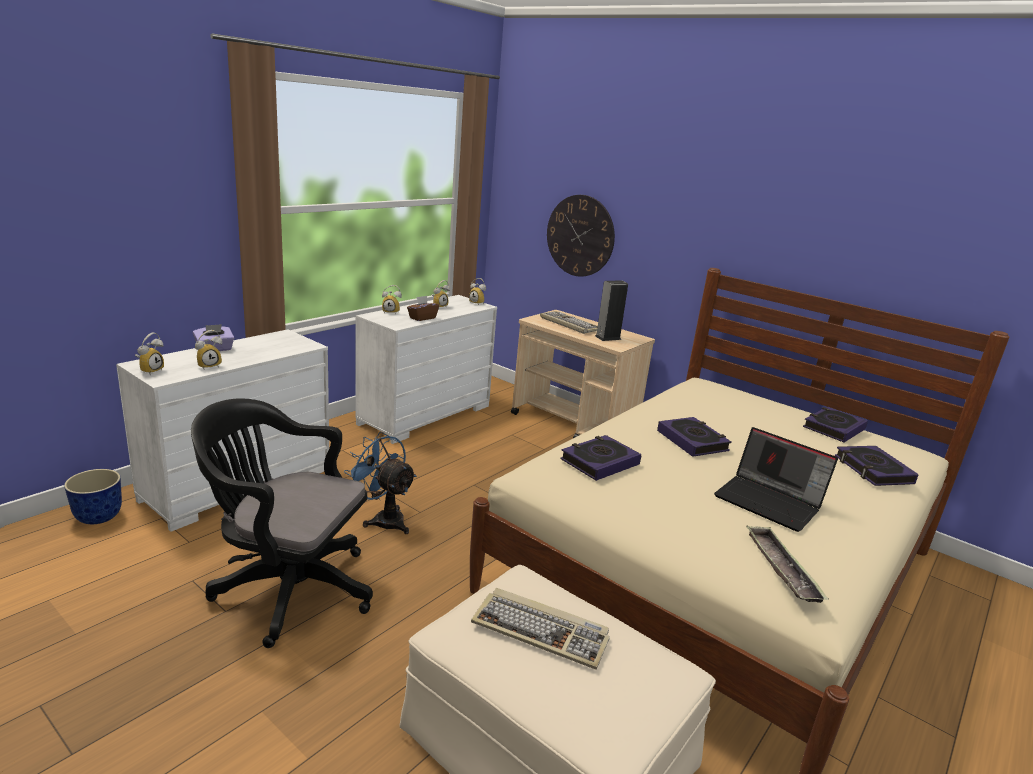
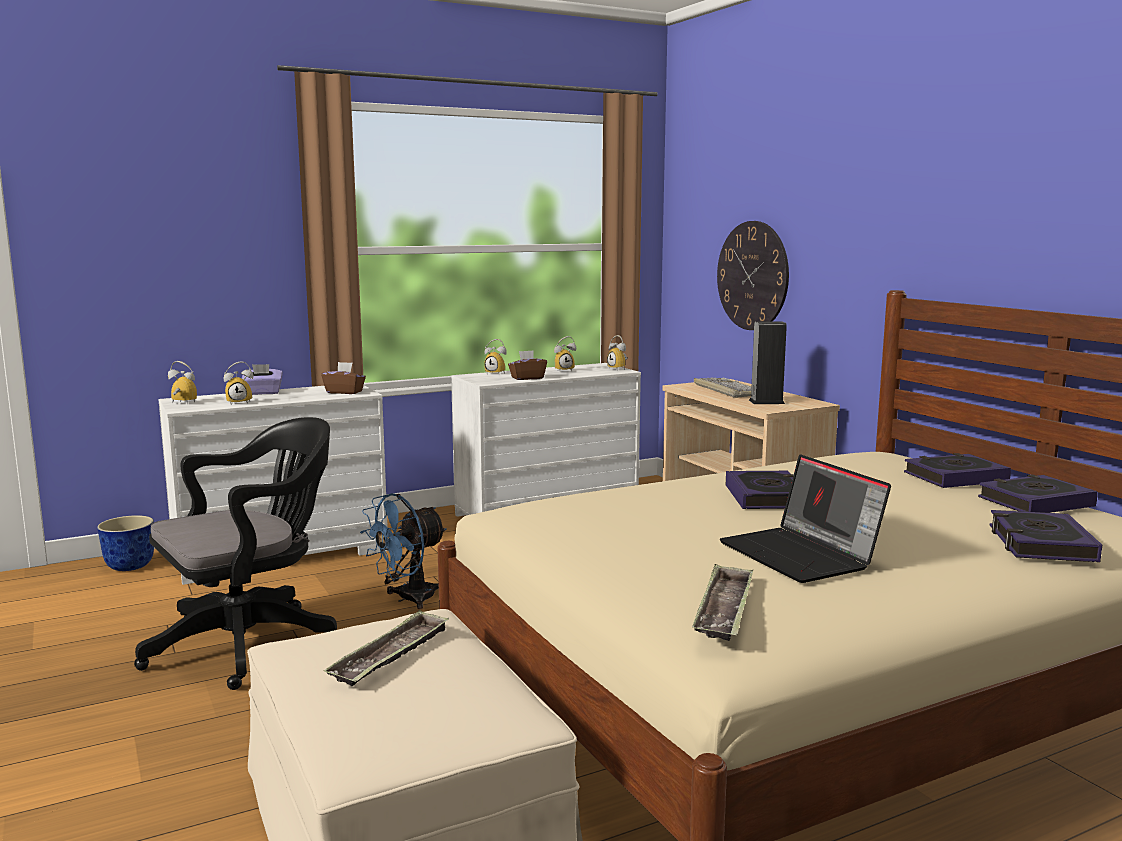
camera: 25 degrees right, 10 degrees down
(150, 370) = (181, 403): alarm clock -> alarm clock turned 120 degrees counterclockwise
(287, 588) = (251, 643): black office chair -> black office chair turned 105 degrees clockwise
(290, 344) = (344, 392): none -> brown tissue box
(383, 519) = (408, 599): blue fan -> blue fan turned 105 degrees counterclockwise
(542, 631) = (391, 655): keyboard -> tray
(599, 462) = (601, 504): book -> book (955, 477)

